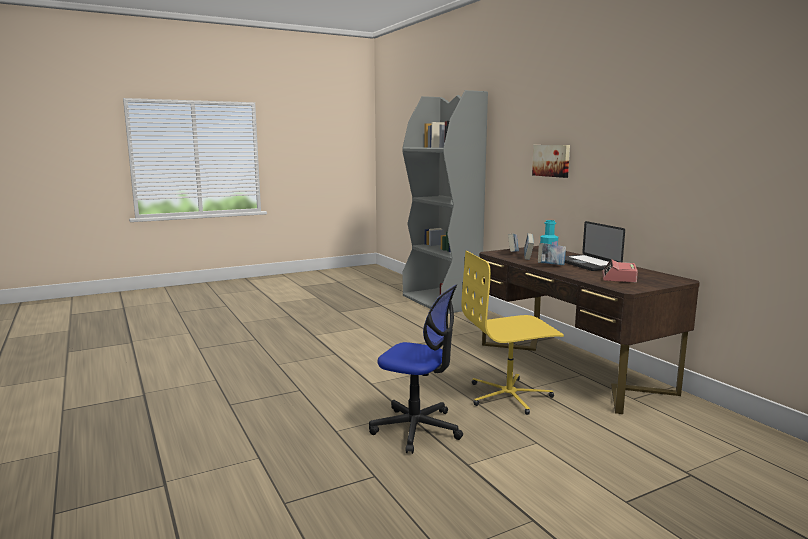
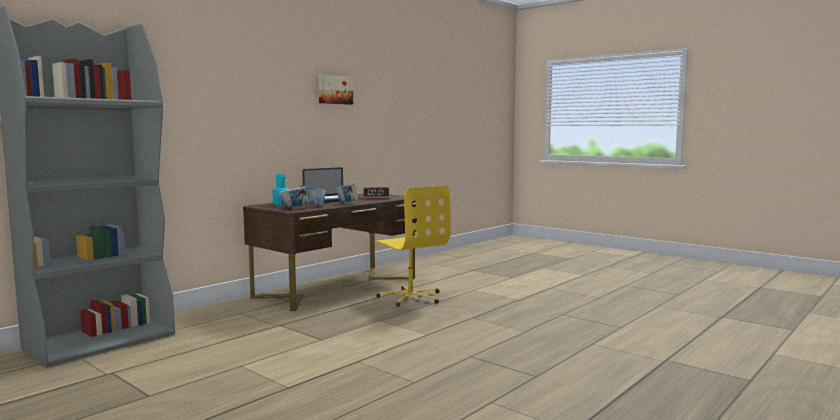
camera: 110 degrees left, 5 degrees down
(416, 429) = (492, 312): office chair -> none
(552, 160) = (240, 119): picture -> picture (335, 90)

